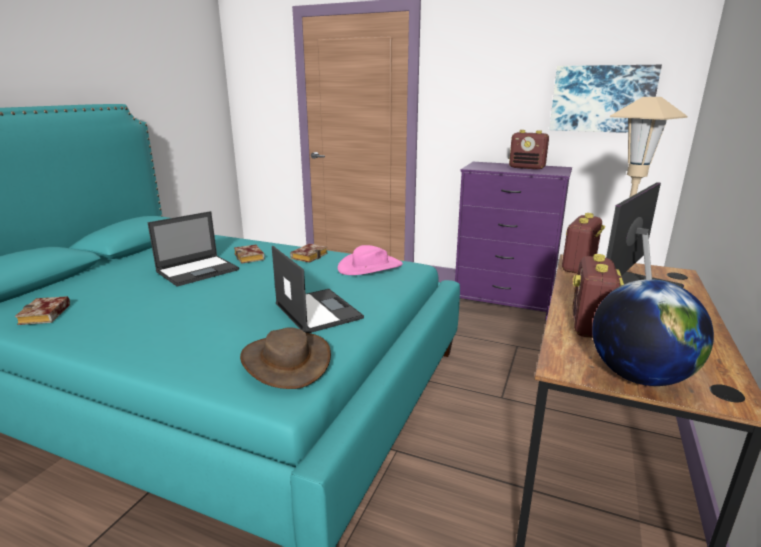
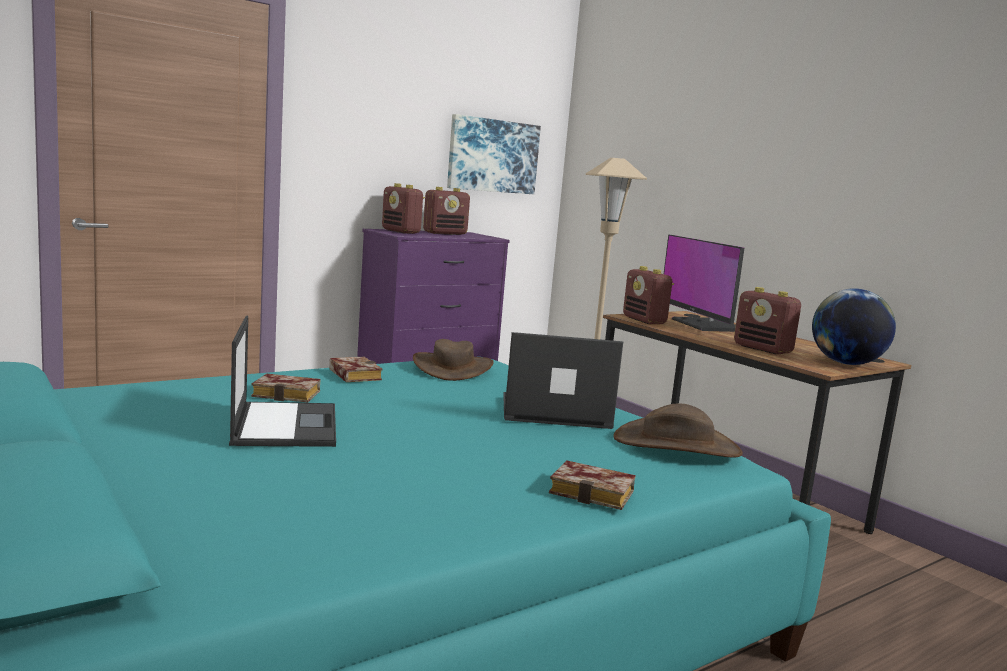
camera: 60 degrees left, 10 degrees down
(46, 315) = (301, 542): book -> book (595, 493)
(370, 267) = (452, 368): pink hat -> brown hat
(489, 165) = (401, 232): none -> radio

